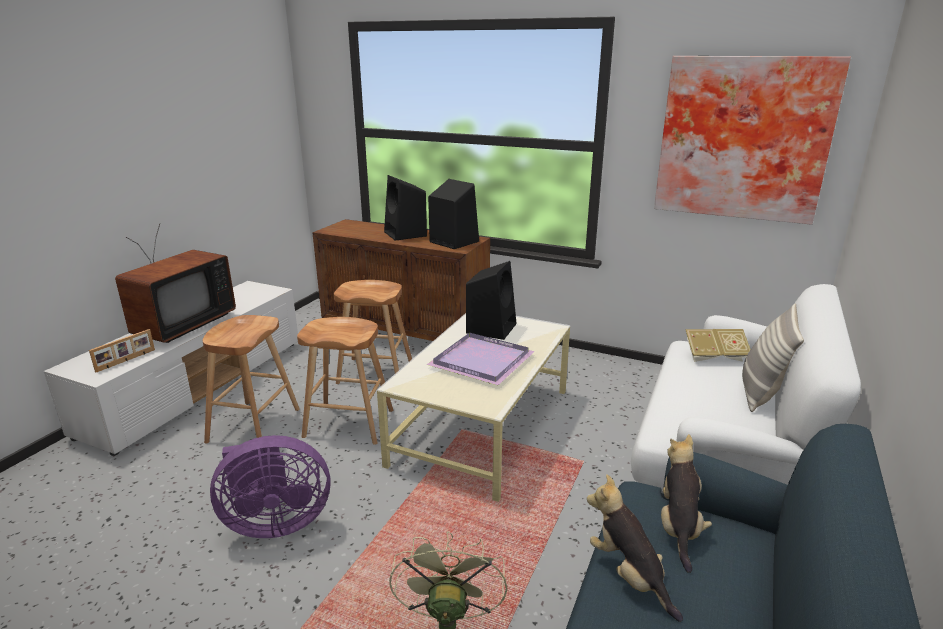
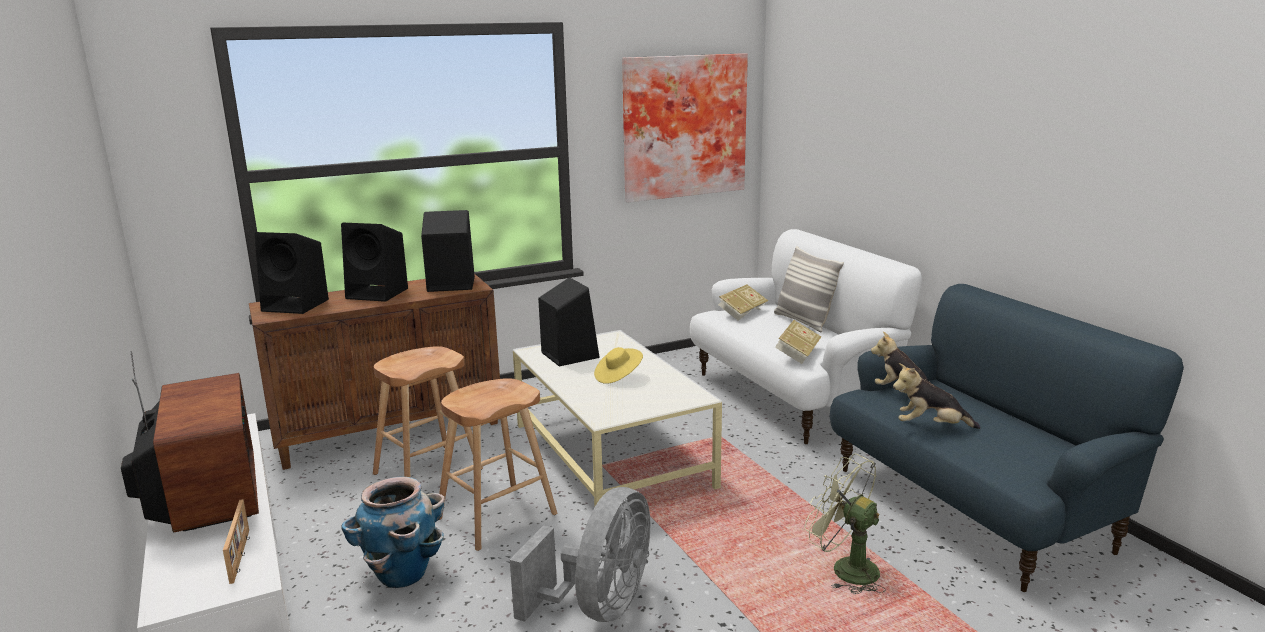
camera: 50 degrees left, 5 degrees down
(254, 426) = (401, 575): brown stool -> planter
(275, 522) = (599, 607): purple fan -> grey fan
(356, 228) = (297, 305): none -> black speaker
(481, 360) = (618, 376): purple tray -> yellow hat
(674, 419) = (797, 354): none -> book

